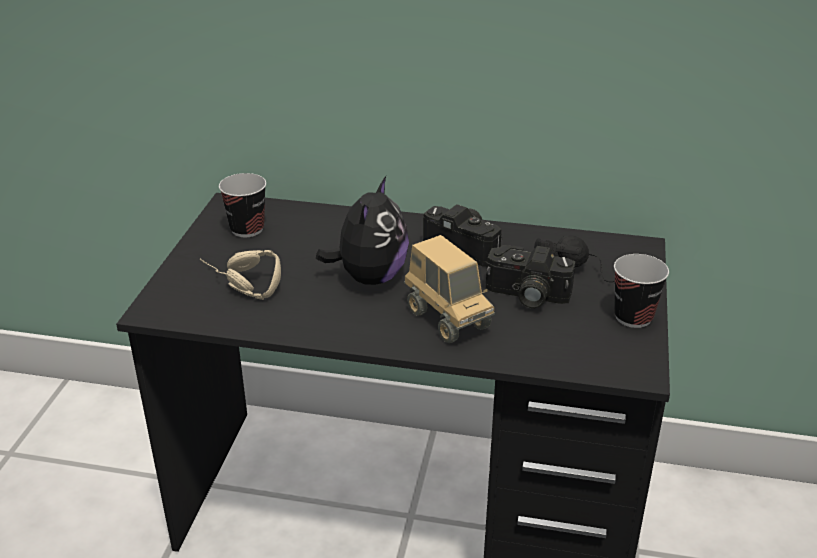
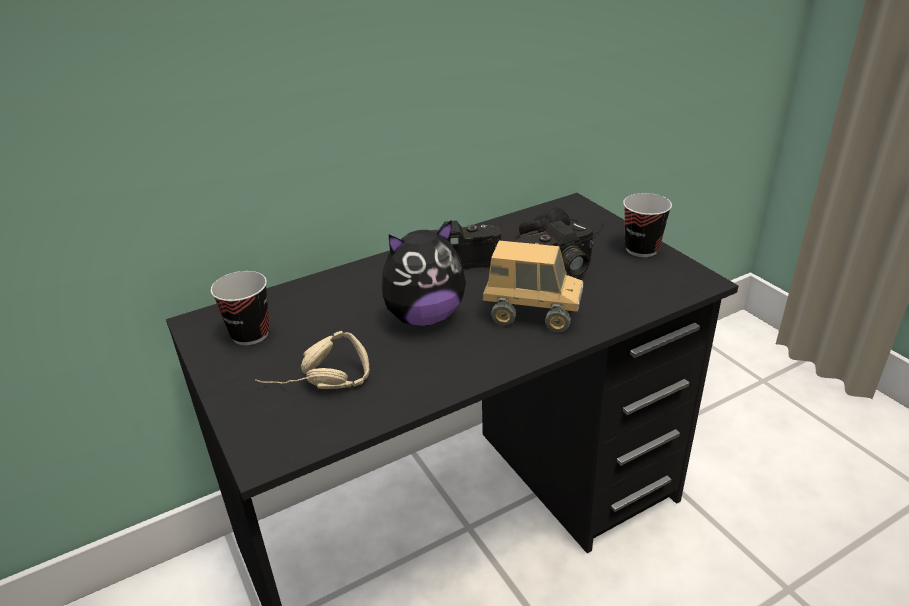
camera: 40 degrees left, 0 degrees up
(369, 277) = (424, 317): plush toy -> plush toy turned 90 degrees clockwise

